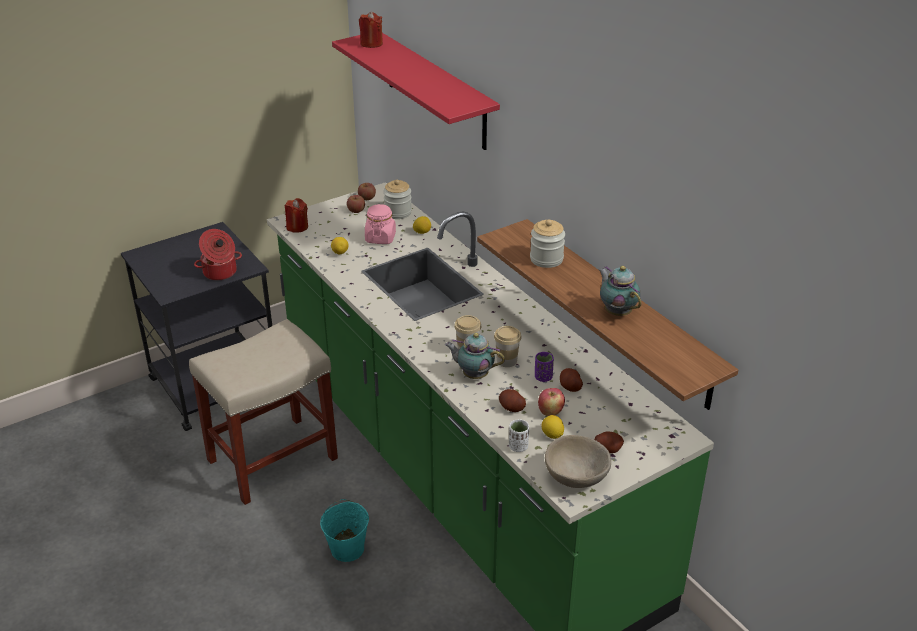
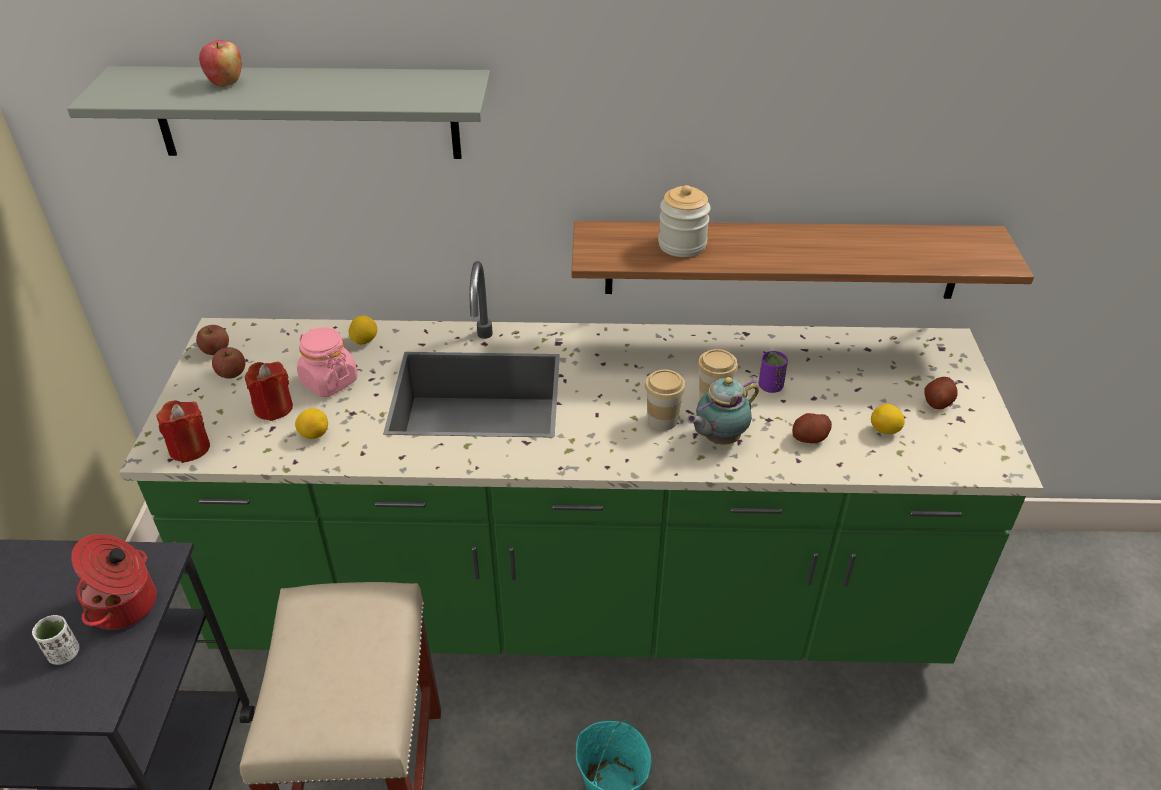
camera: 55 degrees left, 5 degrees up
(371, 44) = (143, 84): red candle -> red candle (273, 408)
(398, 212) = (291, 340): jar -> none
(435, 90) = (307, 113): red shelf -> grey shelf
(518, 447) = (889, 467): white cup -> white cup (64, 653)
(550, 412) = (840, 412): apple -> apple (226, 83)
(570, 387) = (804, 375): potato -> none
(575, 477) = (974, 449): beige bowl -> none
(617, 311) = (838, 247): teapot -> none

